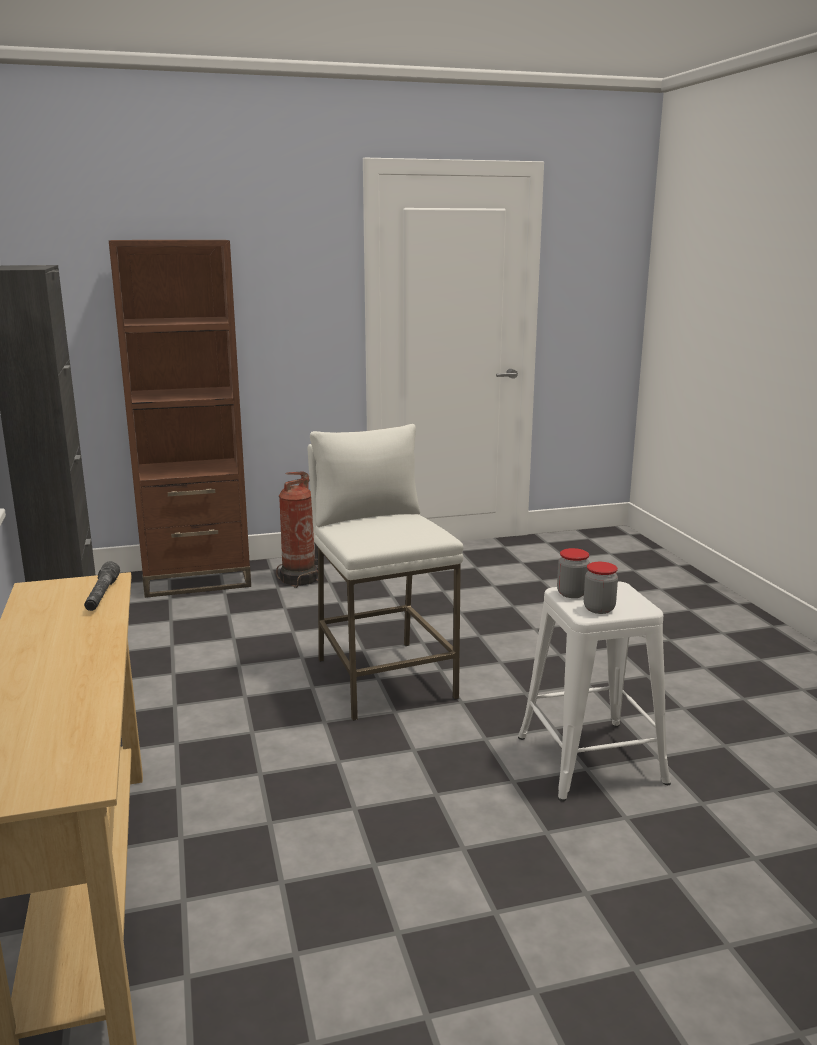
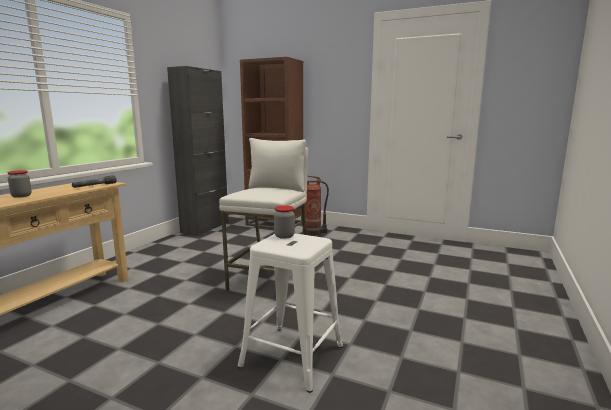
camera: 40 degrees right, 5 degrees down
(599, 609) = (276, 245): jar -> jar (21, 196)

